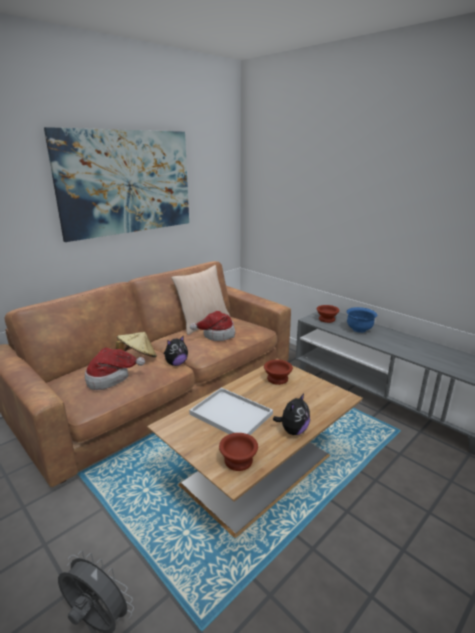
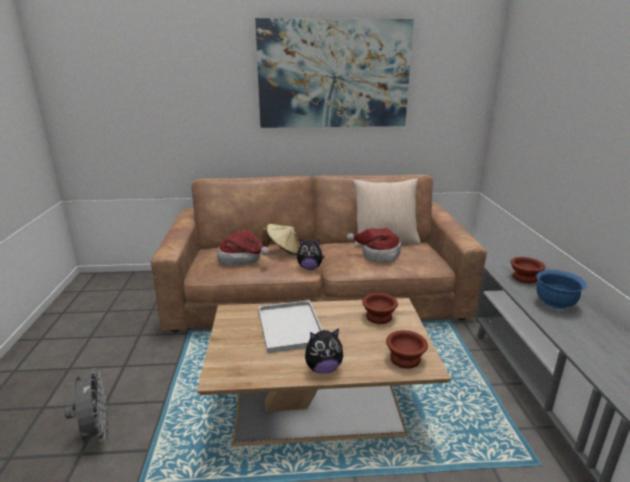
camera: 40 degrees right, 0 degrees up
(239, 461) = (241, 366): brown bowl -> brown bowl (405, 360)

